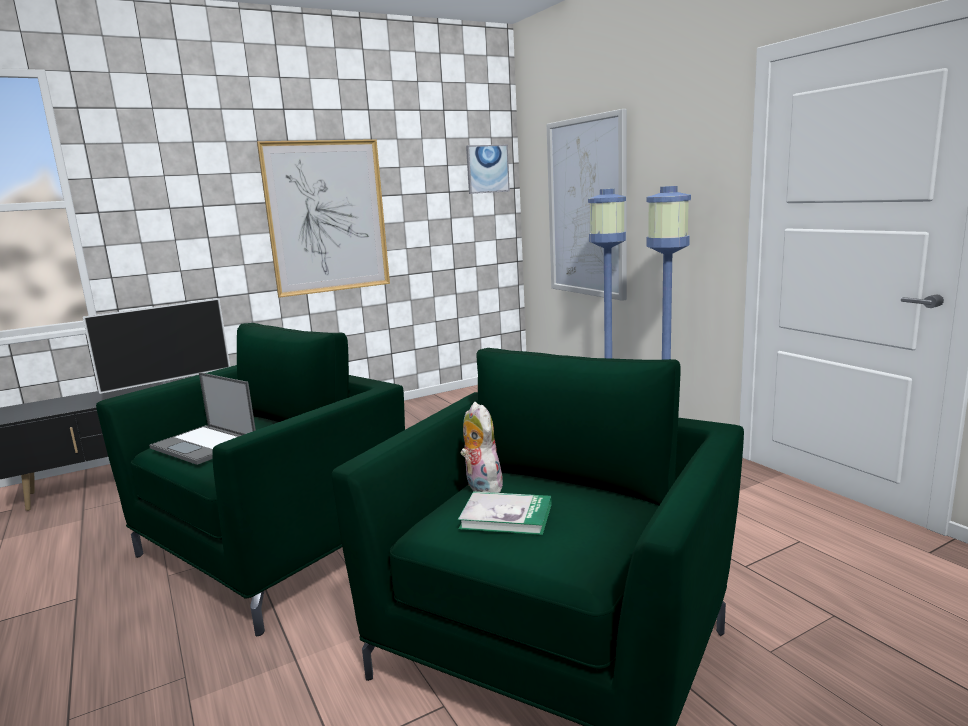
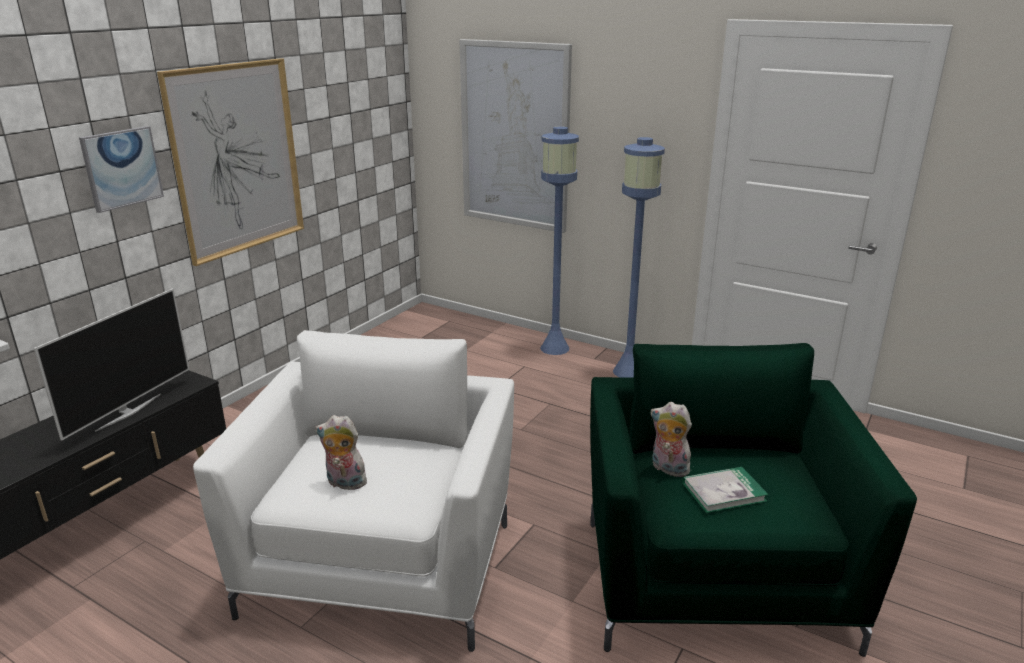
camera: 30 degrees left, 10 degrees up
(205, 445) = (344, 483): laptop -> plush toy
(274, 549) = (383, 564): green armchair -> white armchair
(487, 169) = (384, 83): picture -> picture (122, 168)

